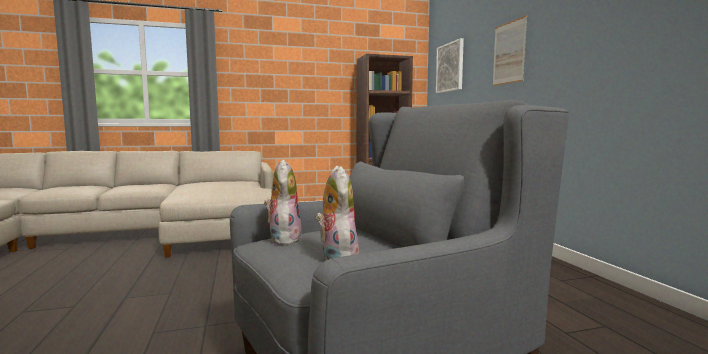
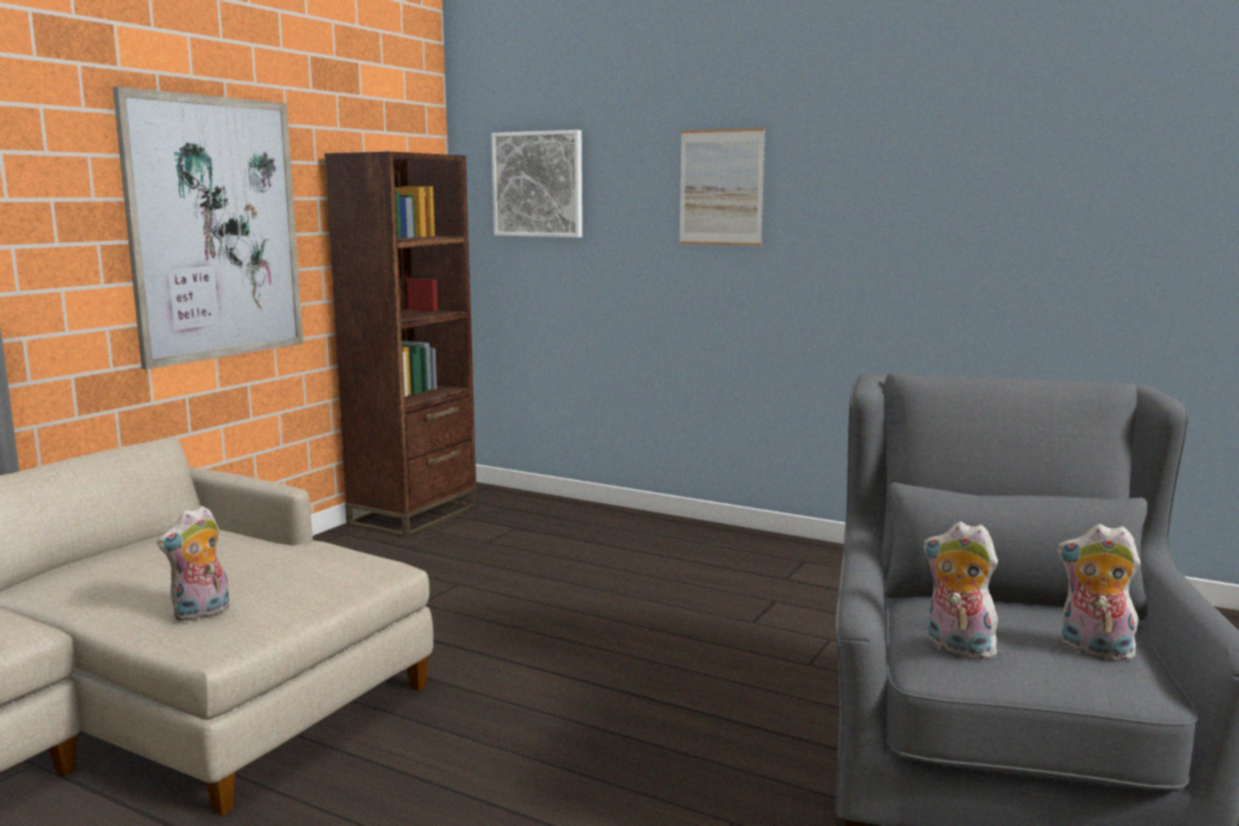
camera: 45 degrees left, 5 degrees up
(191, 193) = (202, 614): none -> plush toy
(305, 86) = (215, 228): none -> picture

